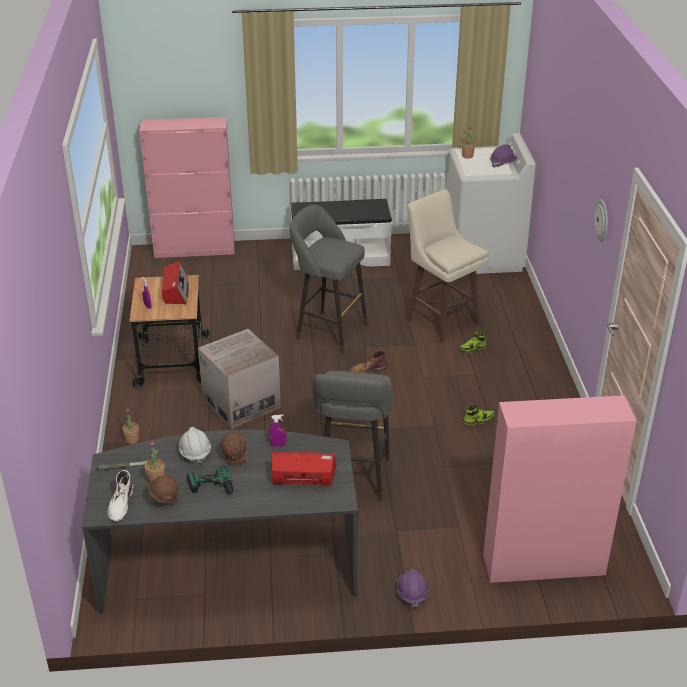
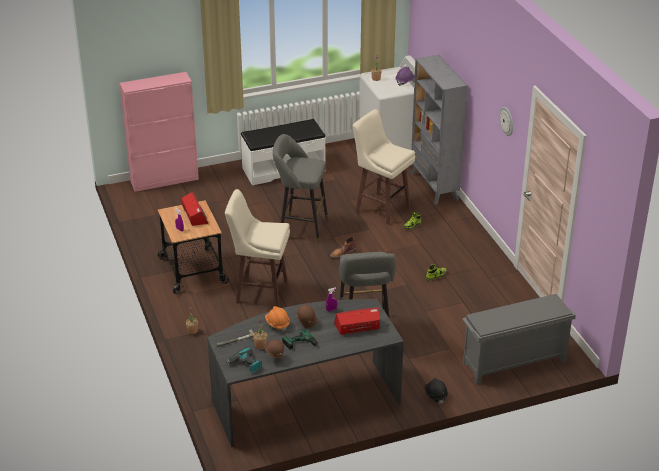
camera: 15 degrees left, 0 degrees up
(121, 504) = (245, 365): white boot -> power drill
(195, 453) = (277, 324): white hard hat -> orange hard hat
(241, 403) = (260, 292): cardboard box -> beige stool
(412, 593) = (435, 395): purple hard hat -> black hard hat
(520, 303) = (434, 186): none -> grey bookcase
(542, 565) = (513, 362): pink cabinet -> grey shoe rack

